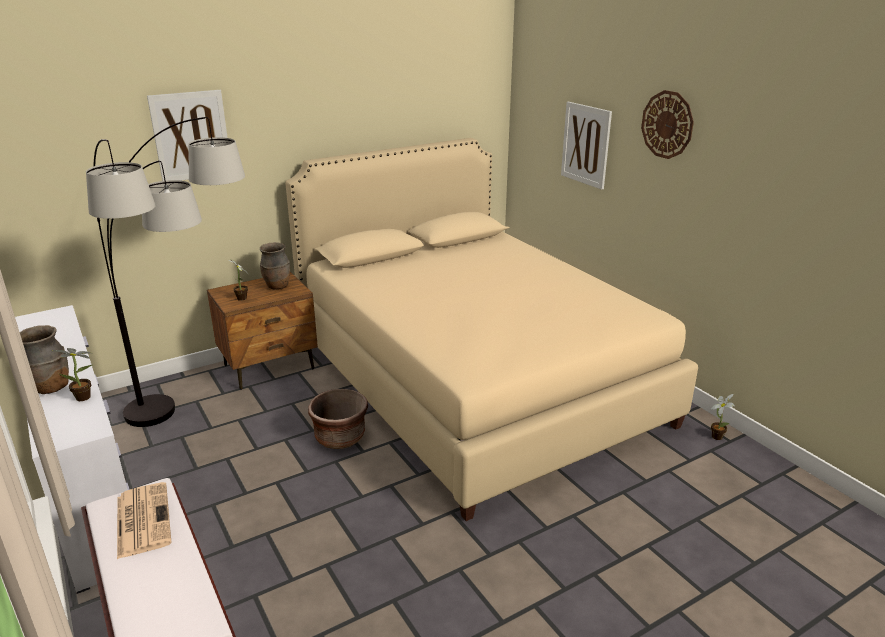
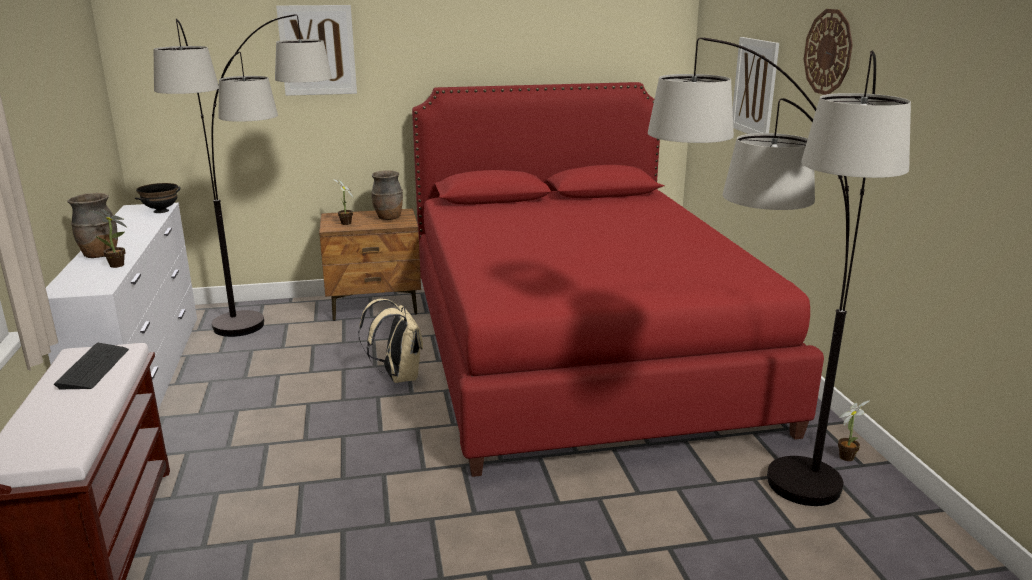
camera: 20 degrees right, 5 degrees down
(64, 319) = (161, 211): none -> black bowl
(142, 519) = (93, 368): newspaper -> keyboard
(340, 437) = (398, 377): brown planter -> beige backpack
(474, 381) = (578, 351): beige bed -> red bed
(686, 506) = (750, 520): none -> floor lamp

